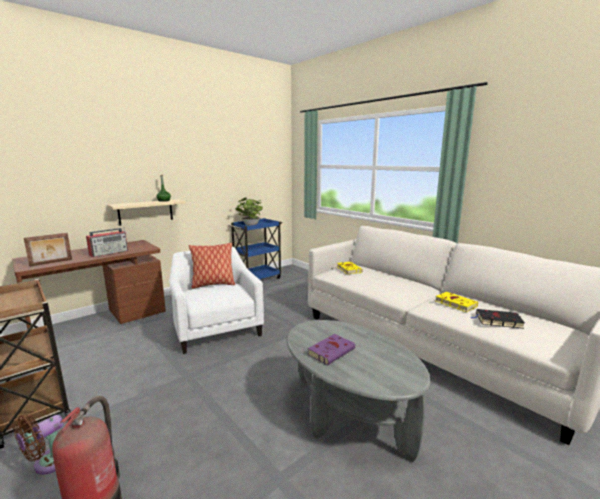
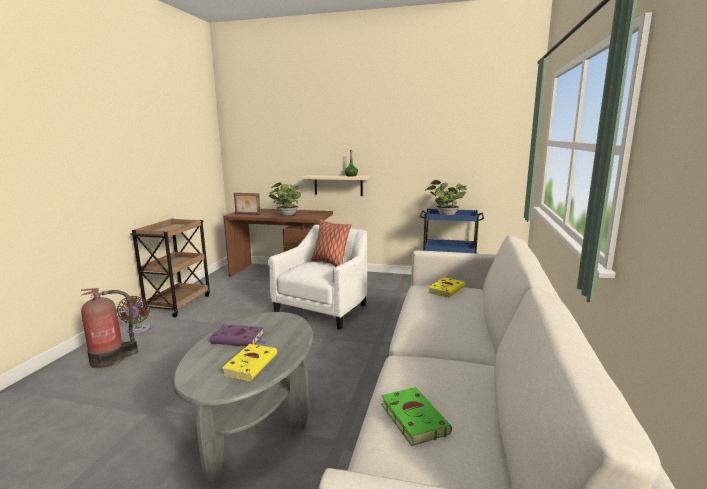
camera: 55 degrees right, 0 degrees up
(49, 462) = (138, 330): brown fan -> brown fan turned 105 degrees counterclockwise
(109, 253) = (286, 215): radio -> potted plant
(454, 303) = (435, 373): yellow book -> yellow book (251, 364)
(497, 321) = (412, 417): black book -> green book

